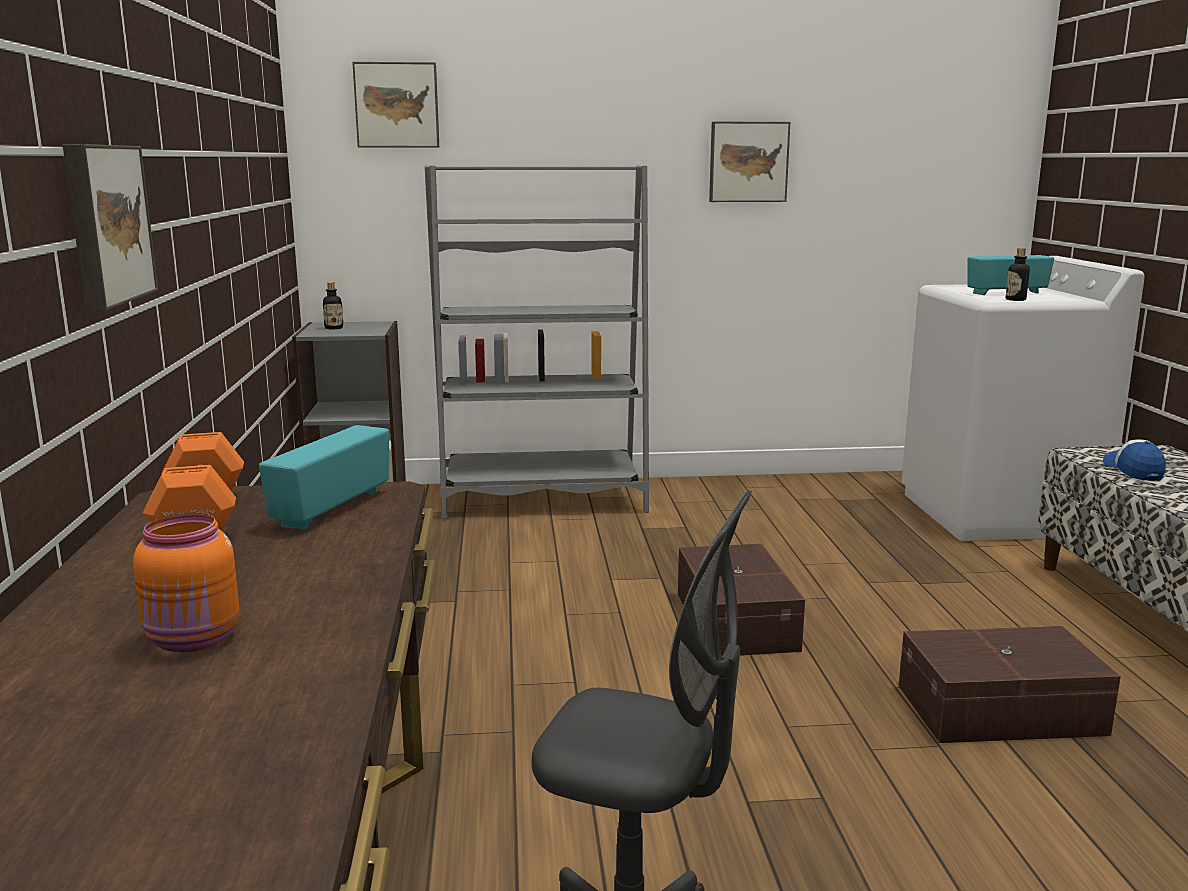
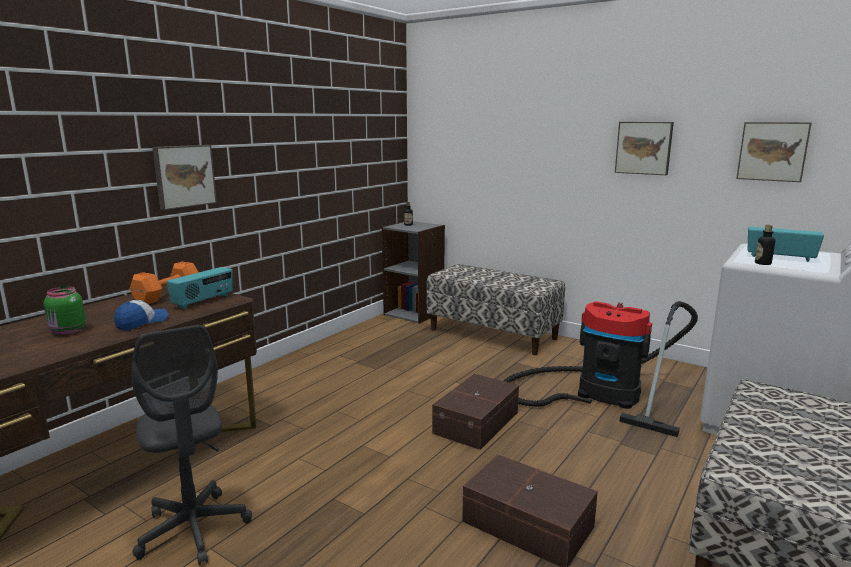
camera: 40 degrees right, 0 degrees up
(195, 640) = (67, 331): orange jar -> green jar
(330, 508) = (204, 301): radio -> radio turned 150 degrees clockwise
(397, 105) = (452, 113): picture -> picture (773, 151)
(542, 500) = (493, 334): grey bookcase -> bench
(804, 535) = (600, 393): none -> vacuum cleaner
(1133, 470) = (765, 410): cap -> cap (142, 322)

